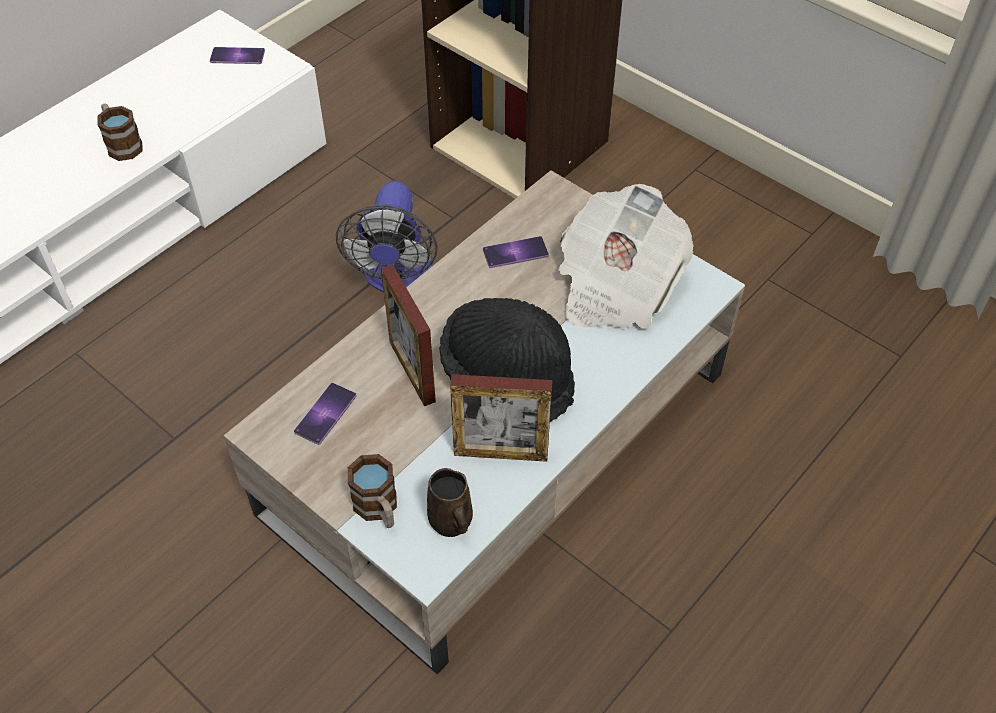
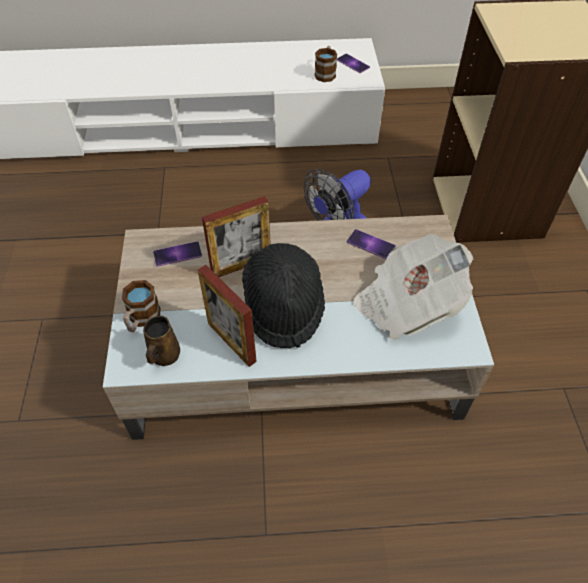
camera: 45 degrees right, 0 degrees up
(122, 144) = (252, 74): mug -> mug (325, 73)
(412, 371) = (241, 265): picture frame -> picture frame turned 135 degrees counterclockwise

